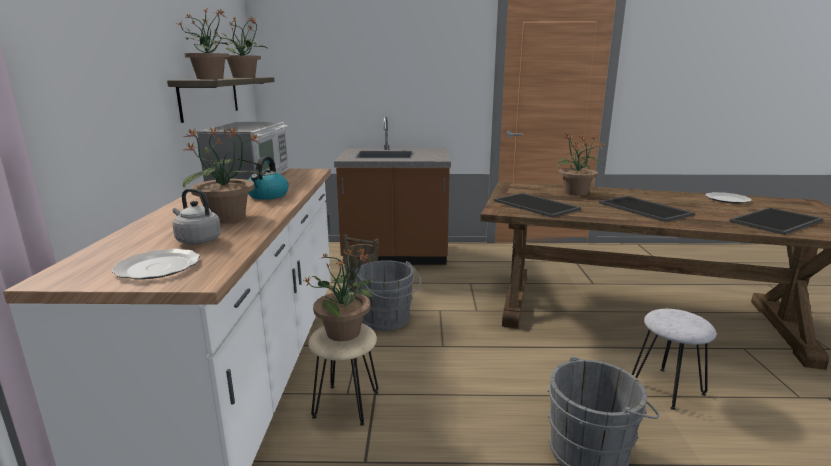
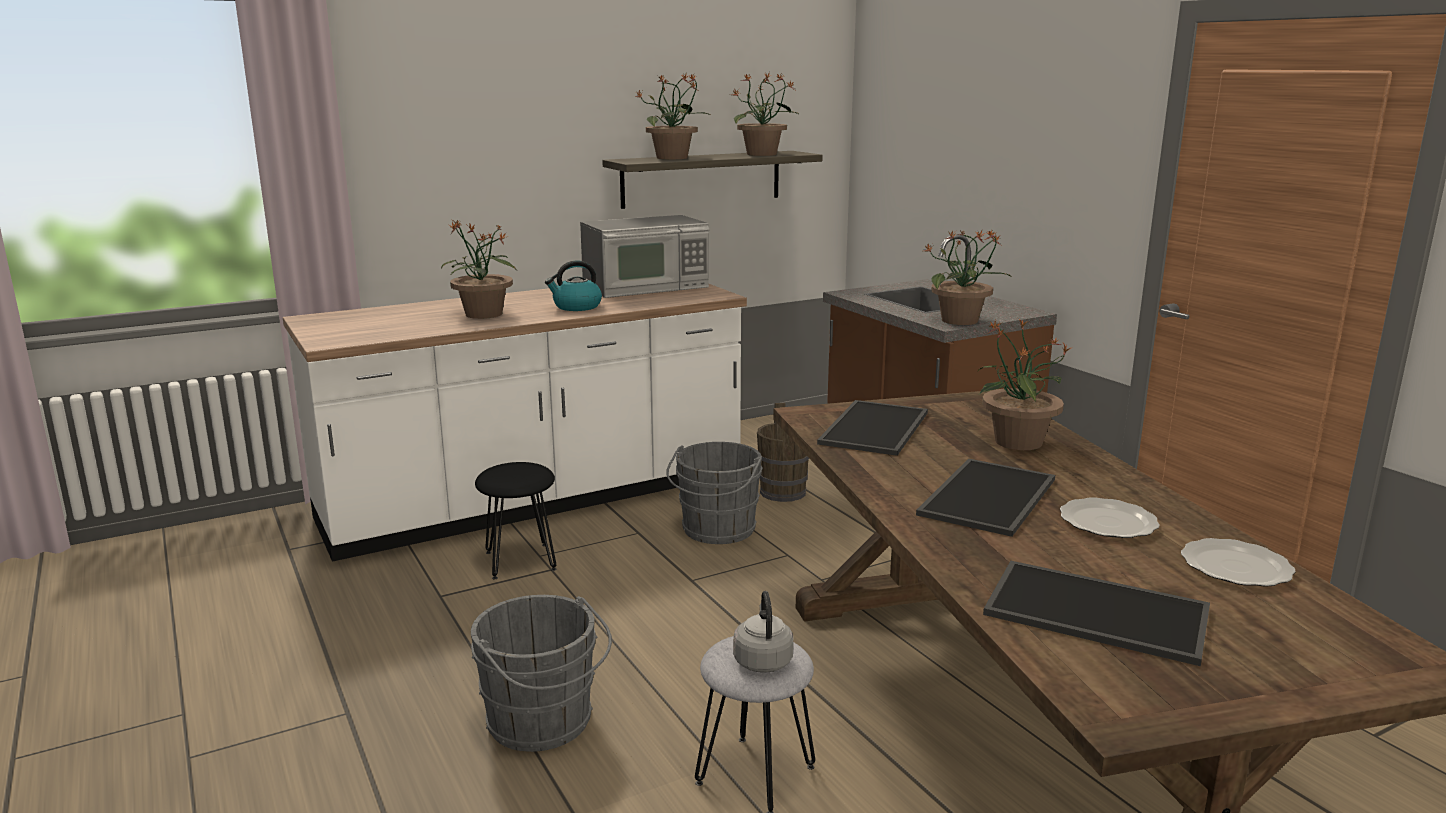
camera: 60 degrees right, 0 degrees up
(159, 267) = (343, 330): plate -> plate (1108, 523)
(197, 240) = (412, 322): grey kettle -> grey kettle (762, 660)
(344, 332) = (516, 472): potted plant -> potted plant (961, 320)
(346, 405) = (519, 561): beige stool -> black stool

